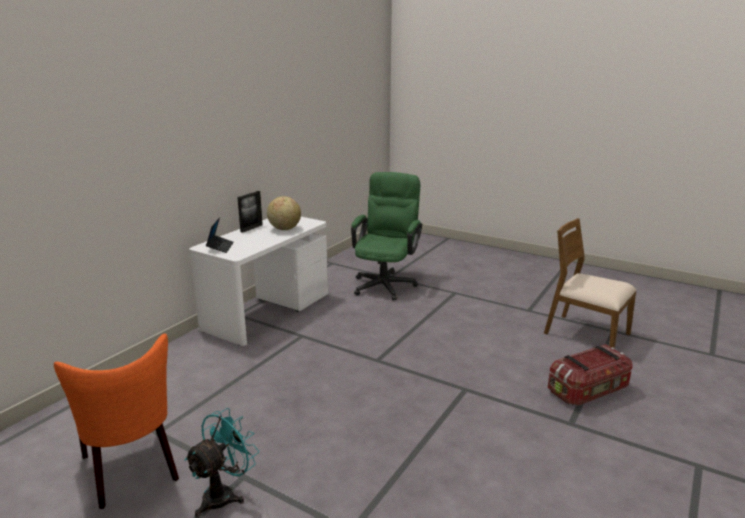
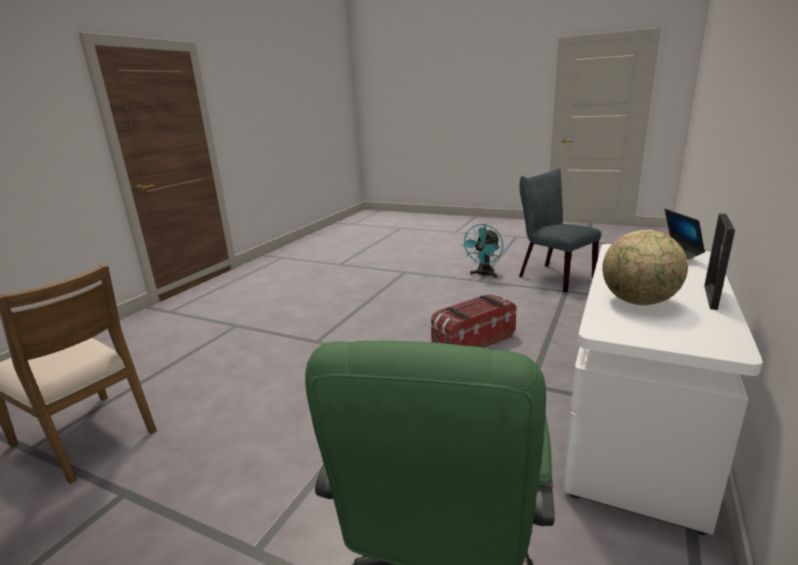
camera: 175 degrees right, 0 degrees up
(133, 471) = (551, 276): orange chair -> grey chair
(588, 391) = (189, 352): storage box -> storage box (472, 341)

